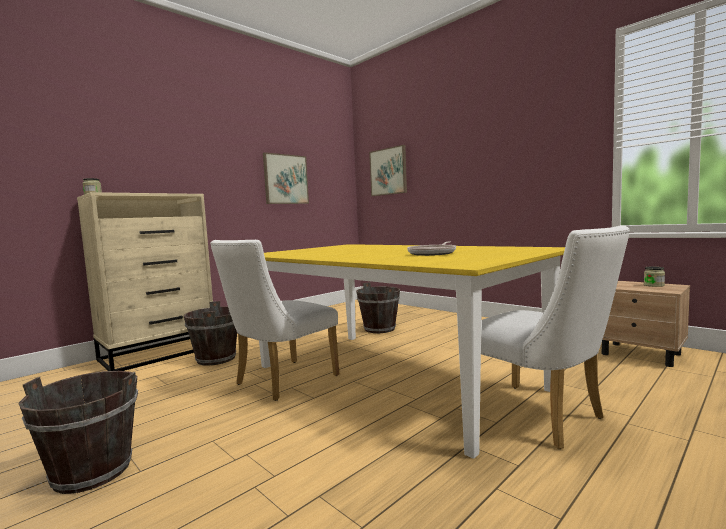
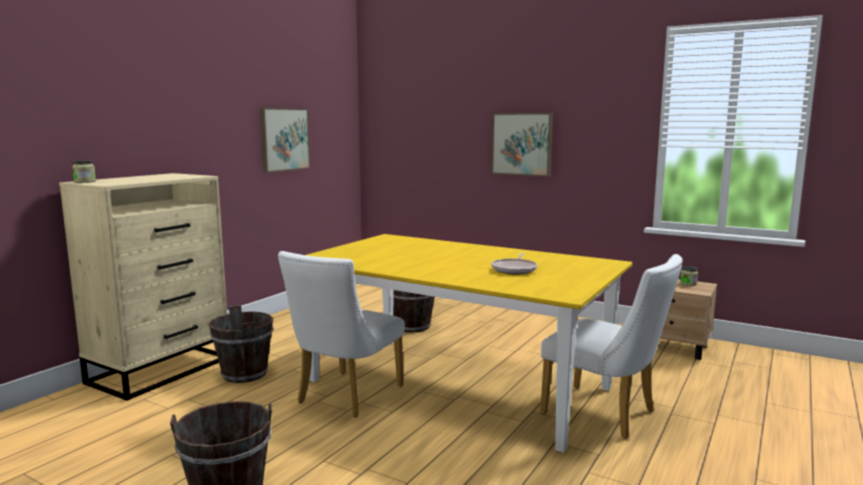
camera: 15 degrees left, 5 degrees up
(388, 171) = (406, 130): picture -> picture (521, 144)

